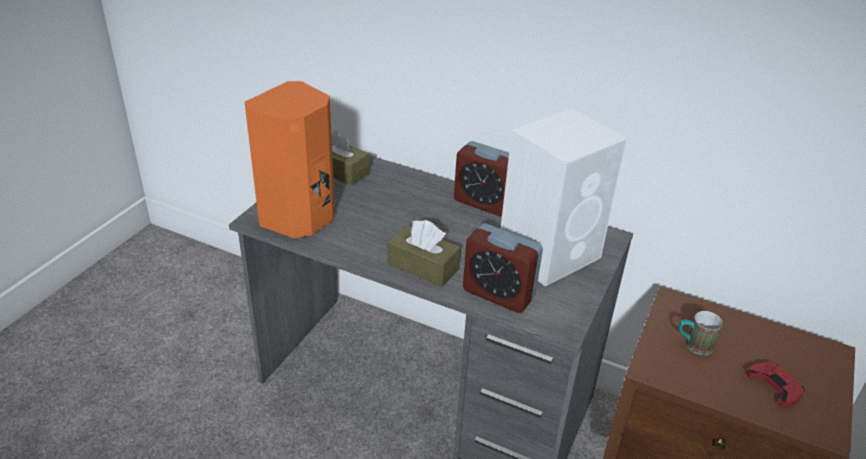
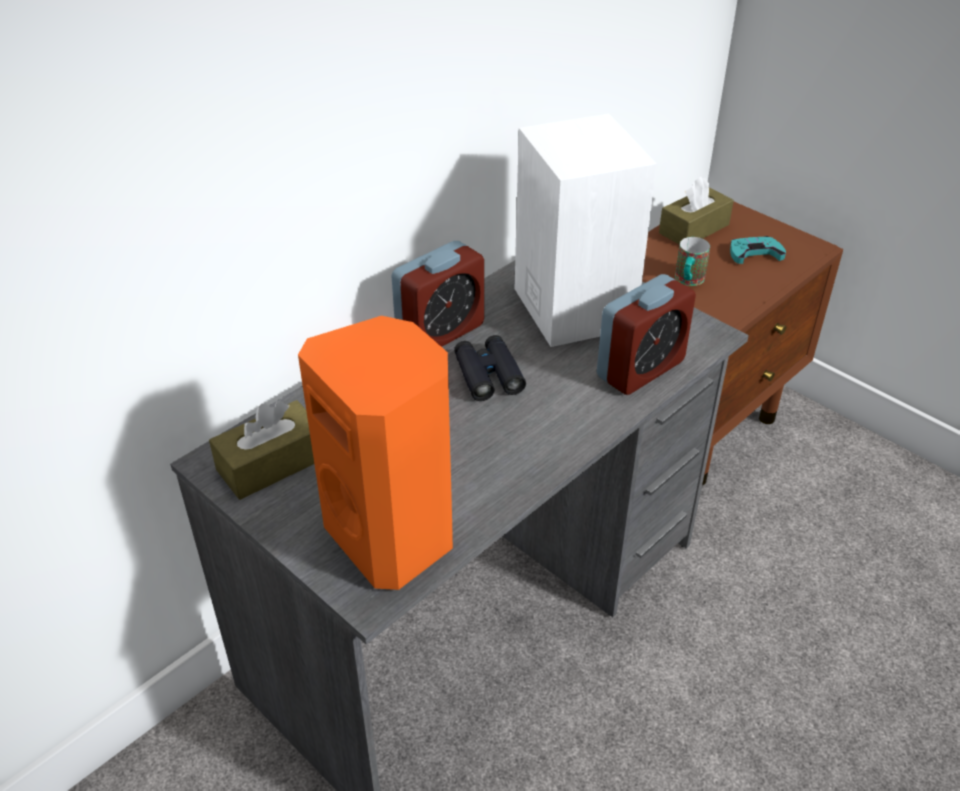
camera: 70 degrees left, 5 degrees up
(423, 266) = (564, 422): brown tissue box -> brown tissue box (694, 229)
(453, 228) = (488, 375): none -> black binoculars
(775, 386) = (754, 253): red game controller -> turquoise game controller

